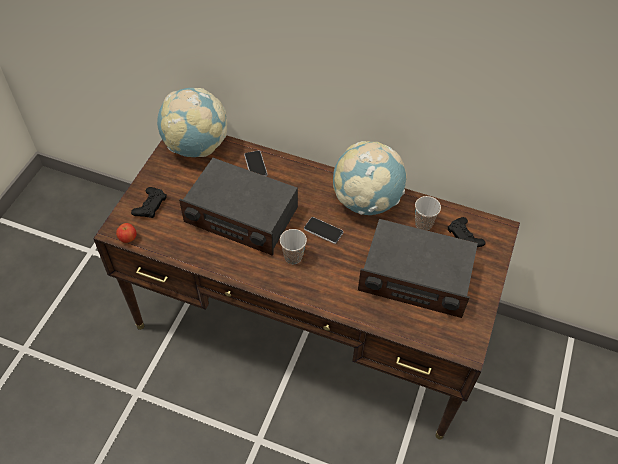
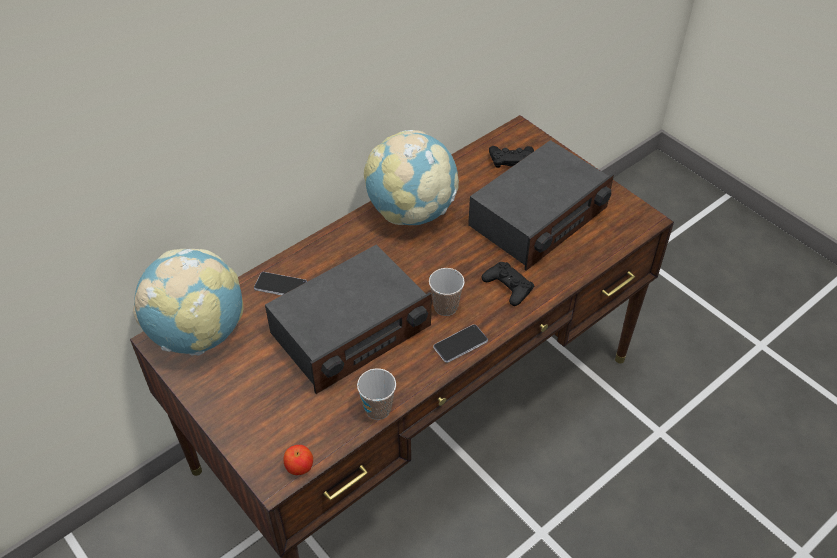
camera: 60 degrees left, 5 degrees down
(150, 205) = (261, 422): black game controller -> black game controller (508, 286)
(323, 231) = (426, 265): phone -> phone (460, 344)
(423, 224) = (474, 181): cup -> cup (378, 409)

